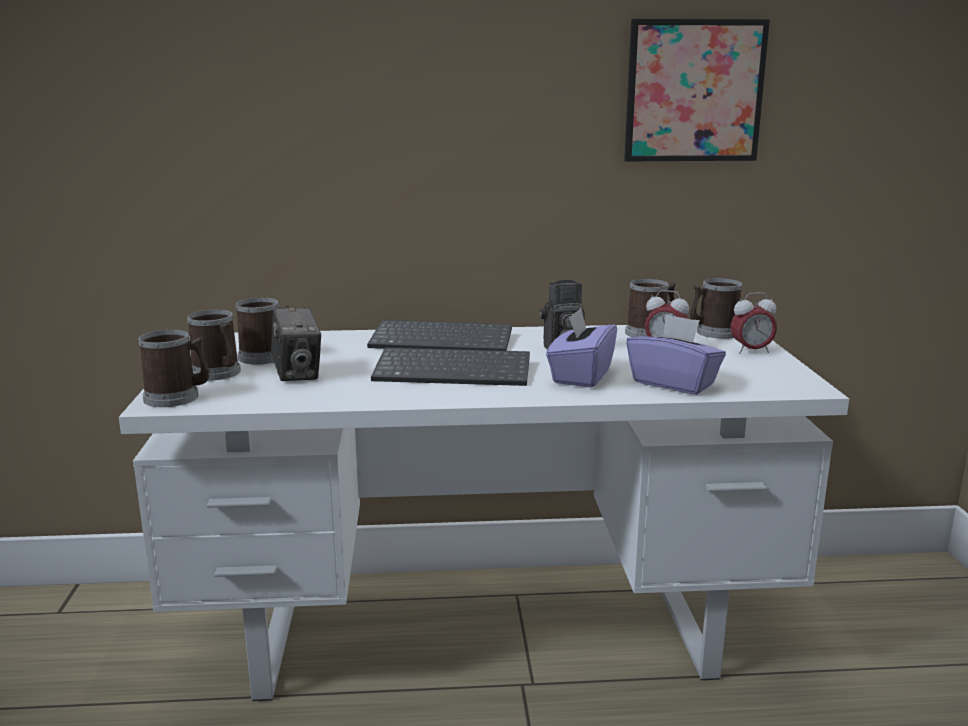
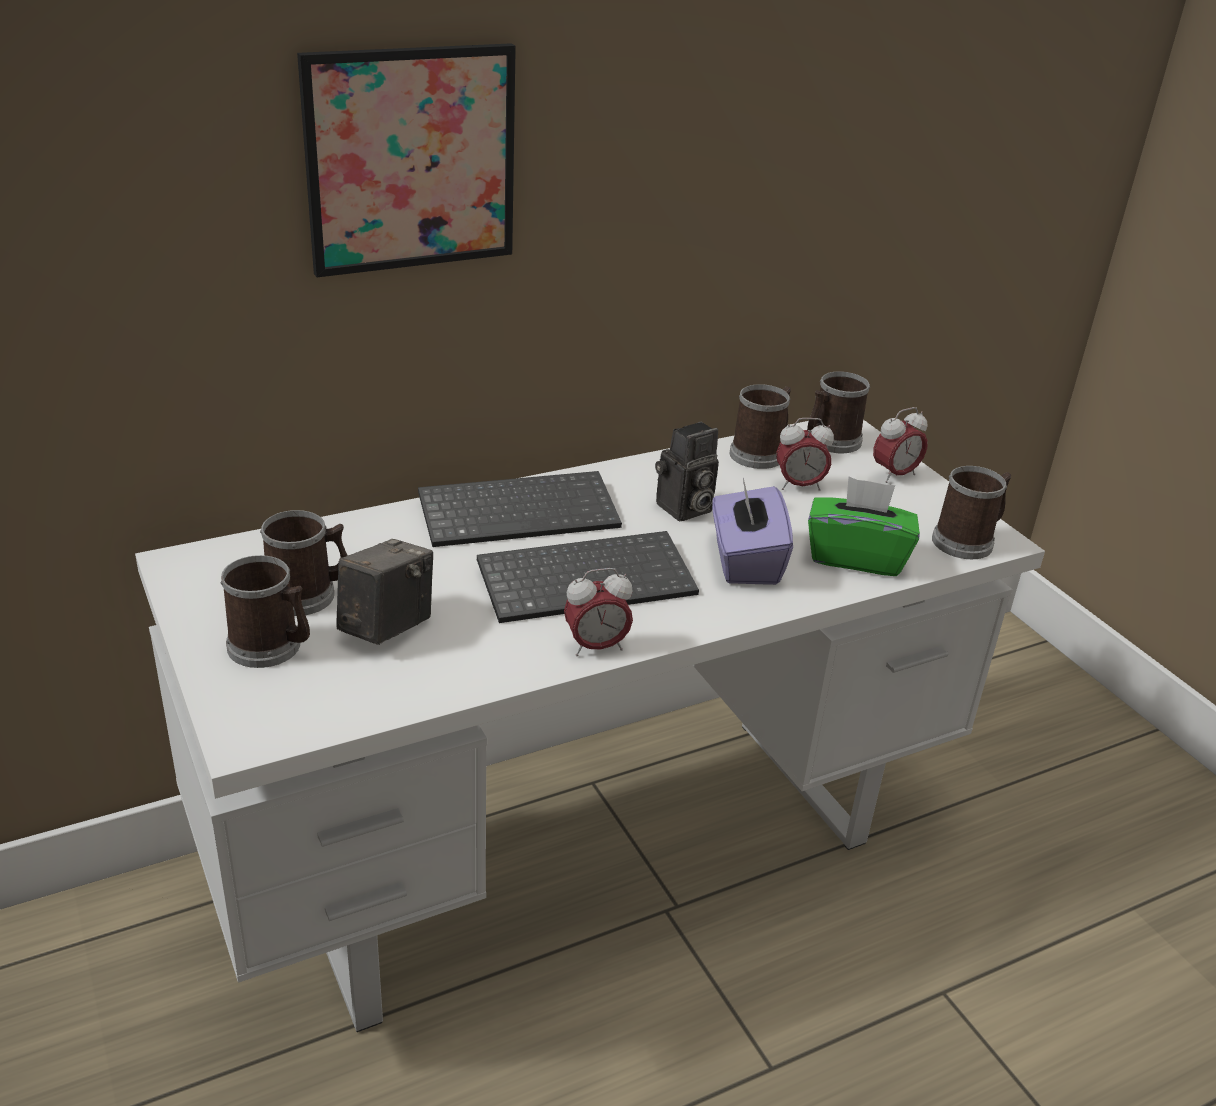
camera: 25 degrees left, 15 degrees up
(177, 397) = (261, 716): mug -> mug (967, 541)
(297, 374) = (387, 627): camera -> camera turned 105 degrees counterclockwise
(424, 398) = (596, 647): none -> alarm clock
(673, 383) = (856, 557): purple tissue box -> green tissue box
(694, 91) = (813, 131): picture -> picture (411, 160)

